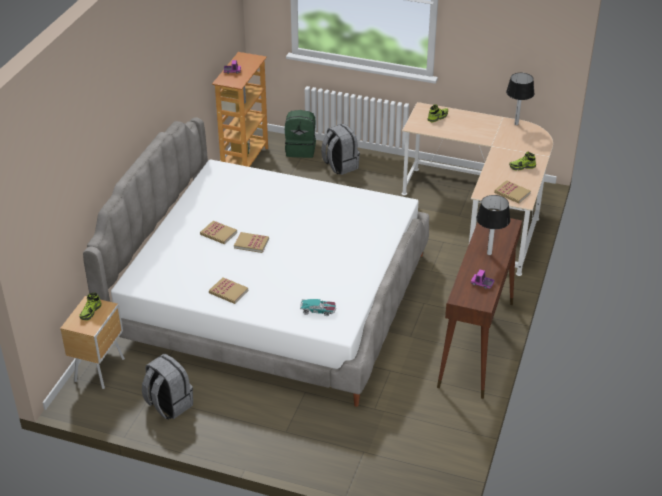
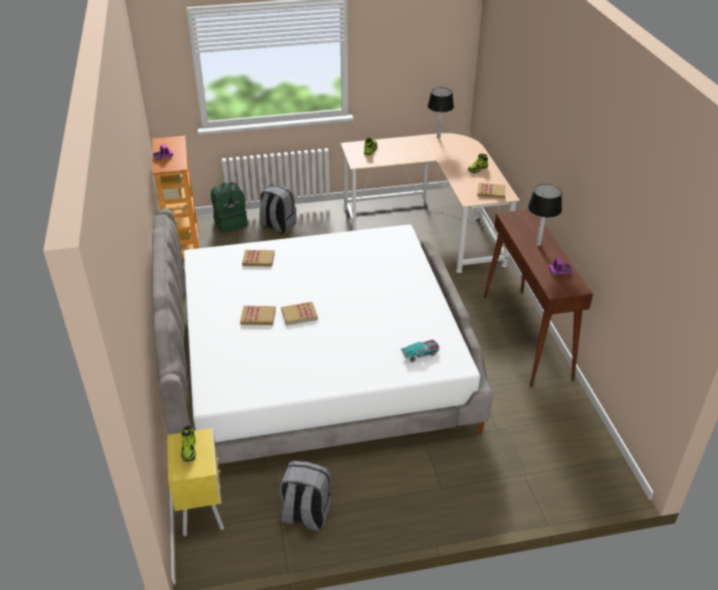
camera: 30 degrees left, 0 degrees up
(101, 369) = (203, 509): brown nightstand -> yellow nightstand
(228, 292) = (319, 369): book -> book (258, 259)

